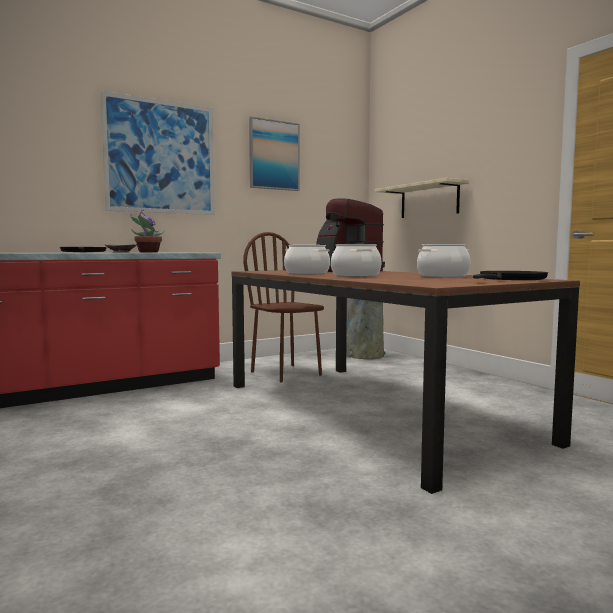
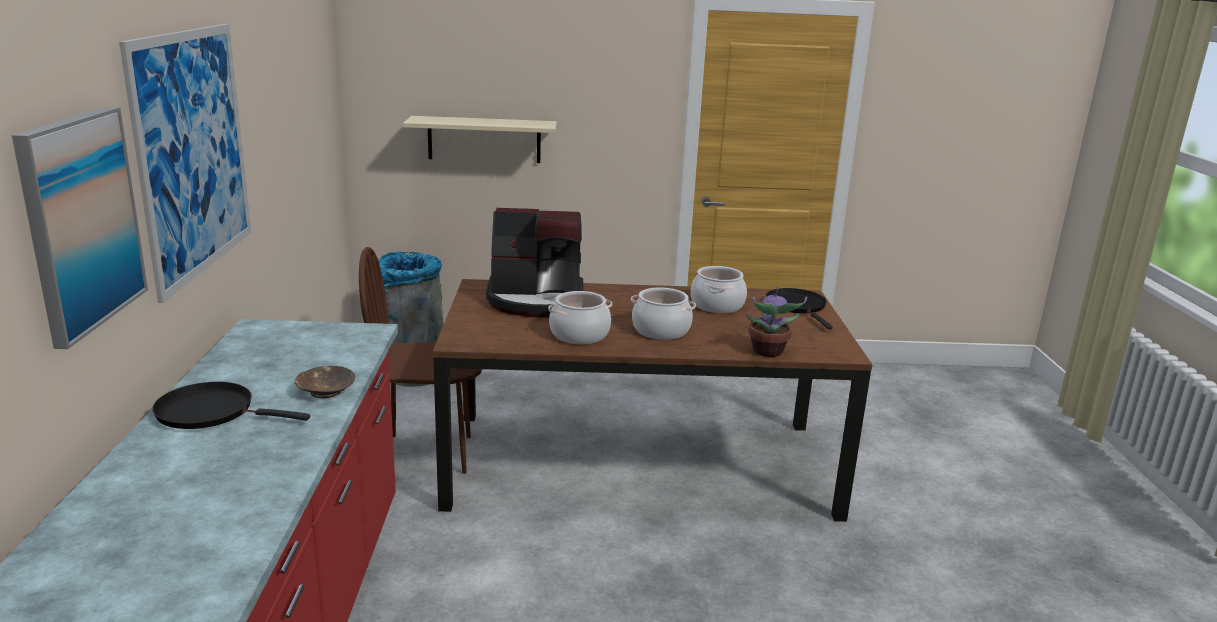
camera: 60 degrees left, 15 degrees up
(147, 252) = (243, 356): potted plant -> potted plant (768, 352)
(274, 155) = (279, 87): picture -> picture (81, 222)

